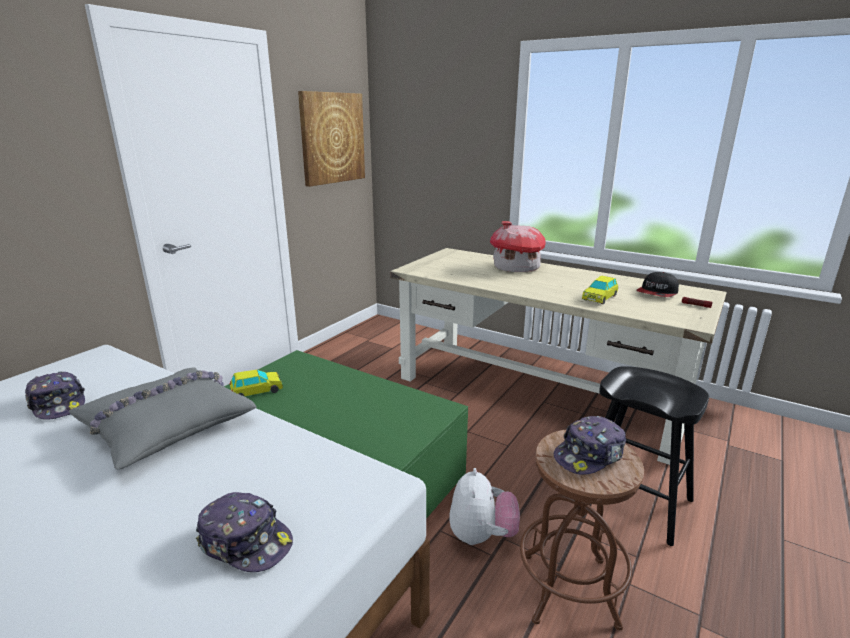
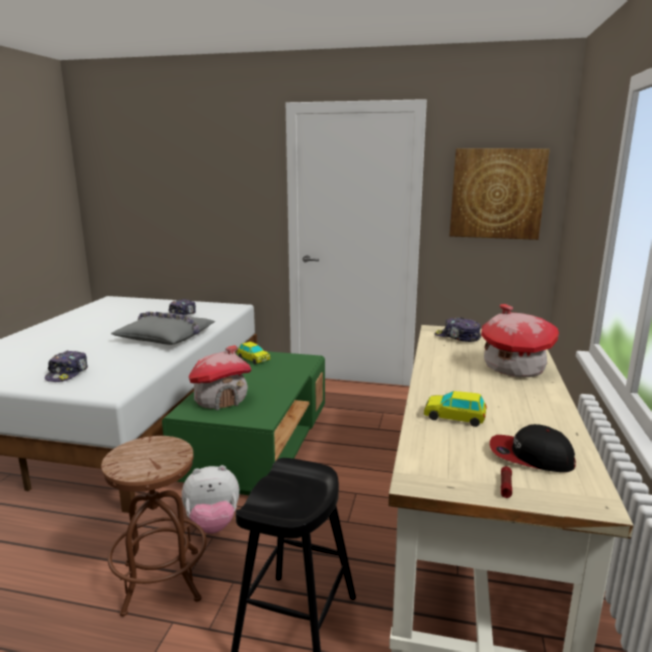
camera: 70 degrees right, 5 degrees down
(368, 429) = (221, 399): none -> toy house
(589, 455) = (152, 456): cap -> cap (457, 337)

